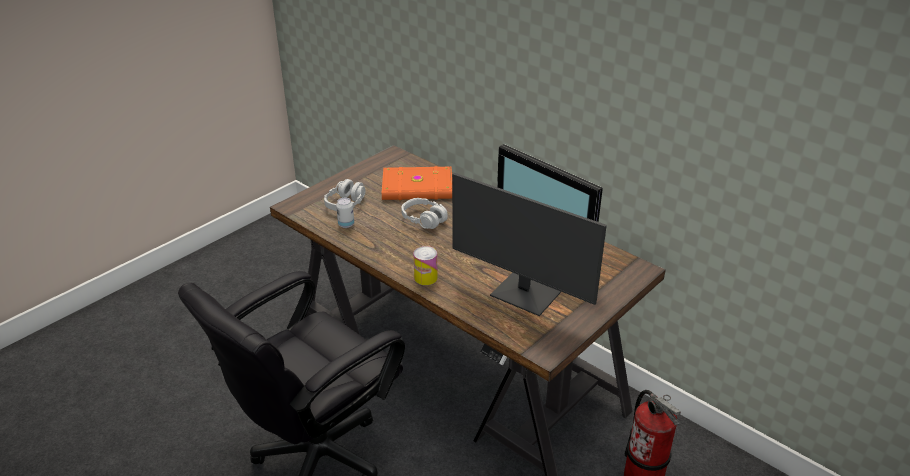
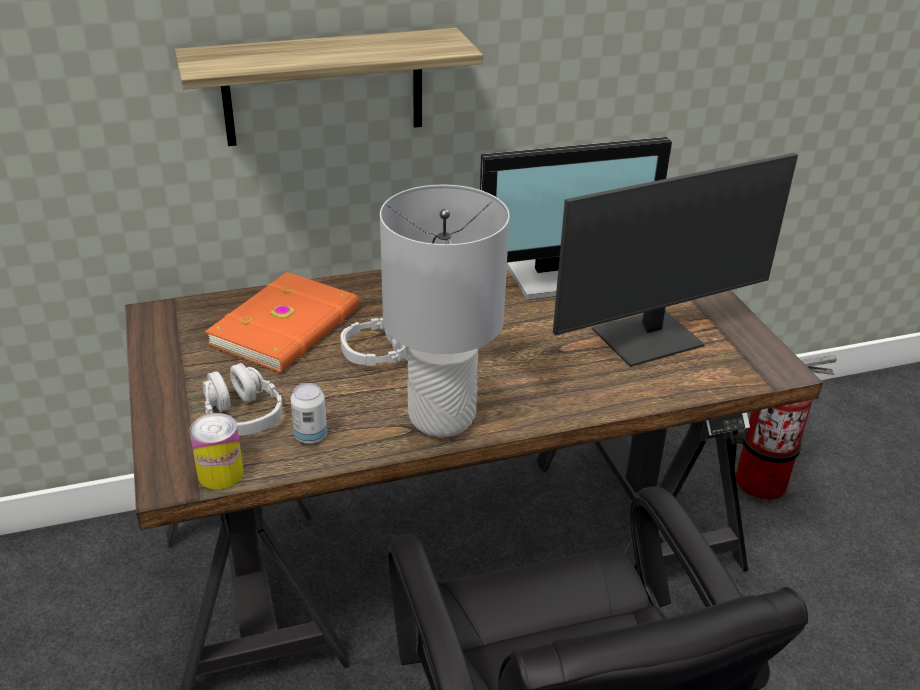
camera: 60 degrees left, 0 degrees up
(386, 254) = (443, 422): none -> grey table lamp
(425, 278) = (541, 406): can -> can (220, 473)
(483, 78) = (324, 87): none -> shelf

